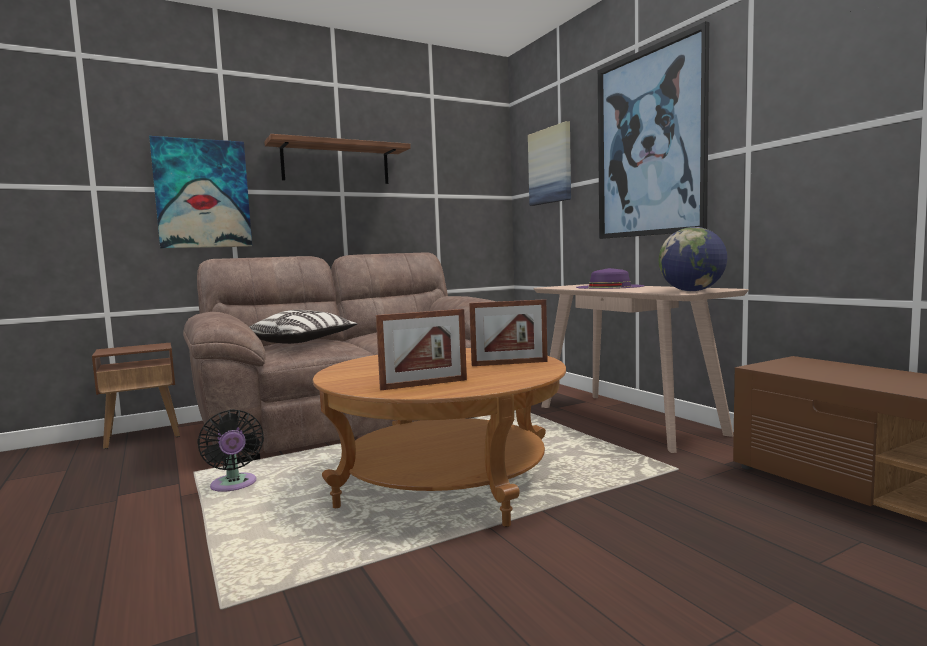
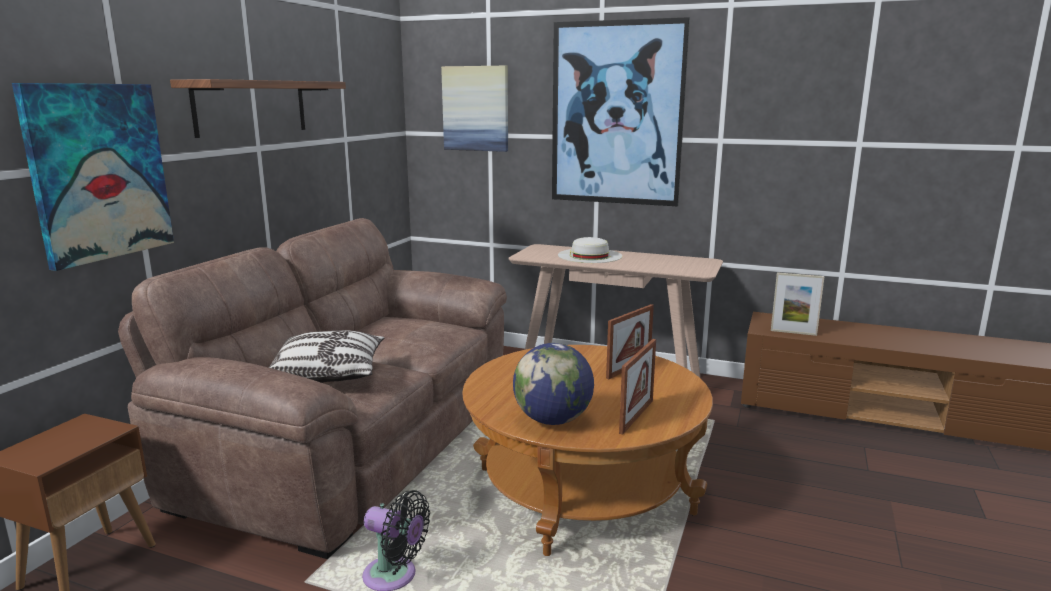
camera: 40 degrees left, 10 degrees up
(609, 287) = (589, 255): purple hat -> white hat
(692, 291) = (695, 268): globe -> globe (553, 420)
(802, 372) = (793, 332): none -> picture frame

